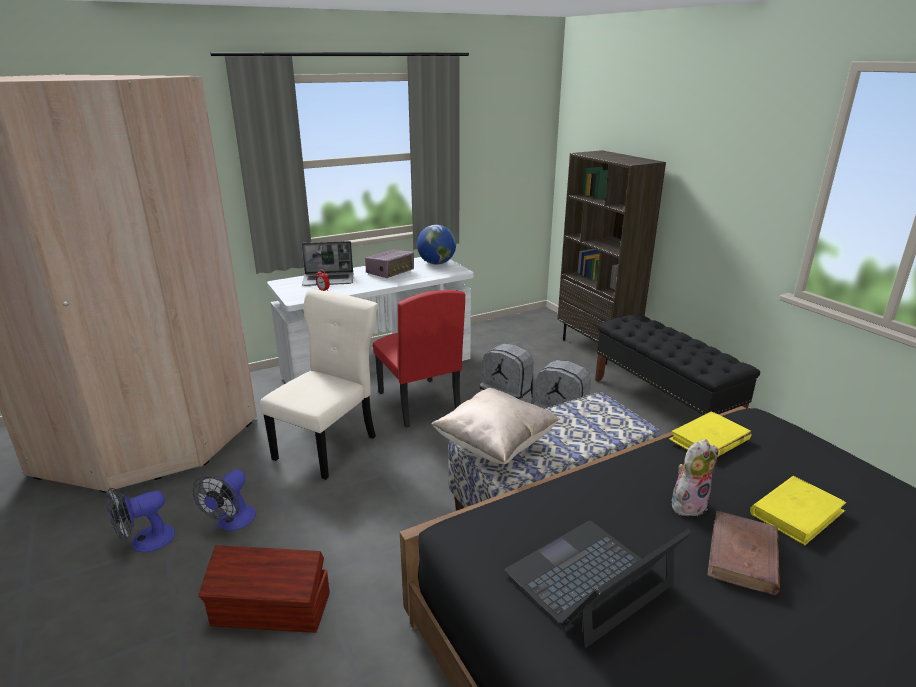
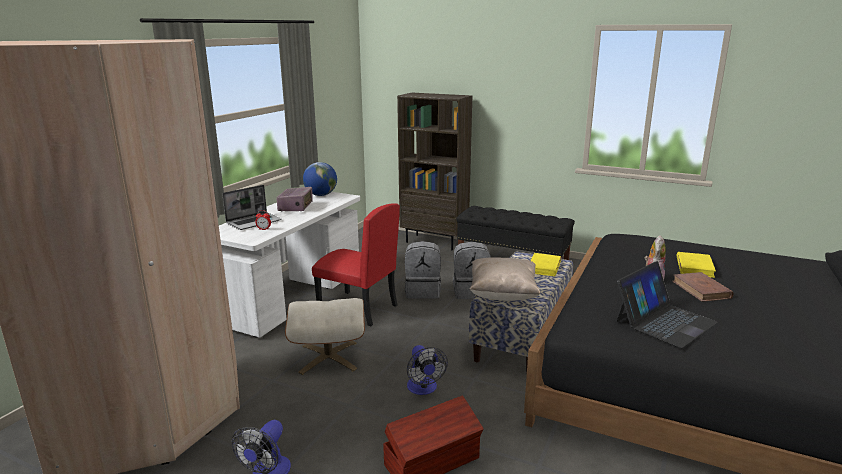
camera: 35 degrees left, 5 degrees down
(232, 522) = (324, 431): fan -> fan (423, 389)
(329, 446) = (328, 357): beige chair -> beige ottoman
(590, 580) = (664, 321): laptop -> laptop turned 150 degrees counterclockwise
(709, 440) = (619, 251): yellow book -> yellow book (544, 267)

